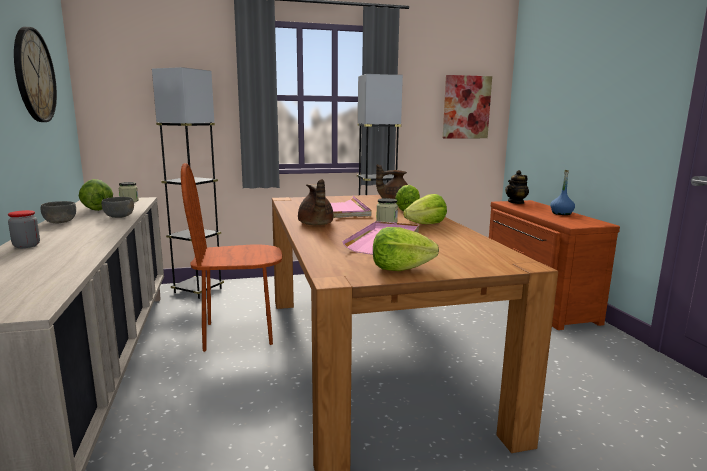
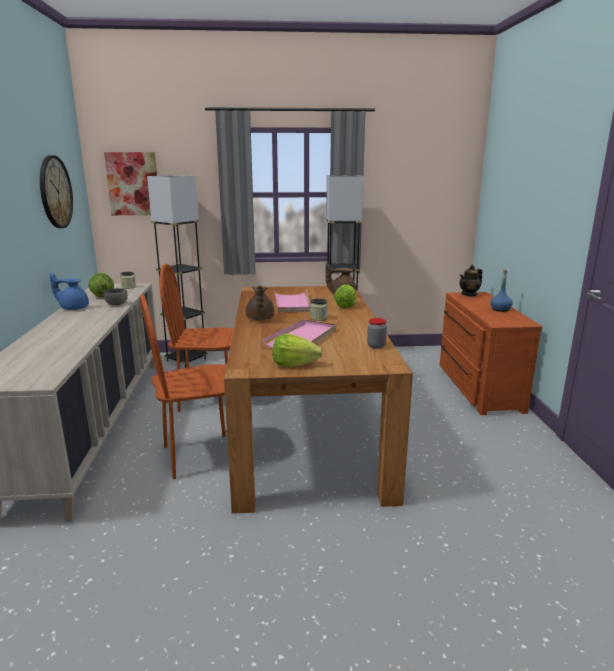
camera: 10 degrees right, 5 degrees up
(26, 246) = (47, 330): jar -> jar (376, 346)
(60, 222) = (73, 308): grey bowl -> blue teapot
(248, 405) = (200, 455): none -> brown chair
(426, 224) = (349, 322): lettuce -> none
(466, 107) = (434, 200): picture -> picture (133, 184)

